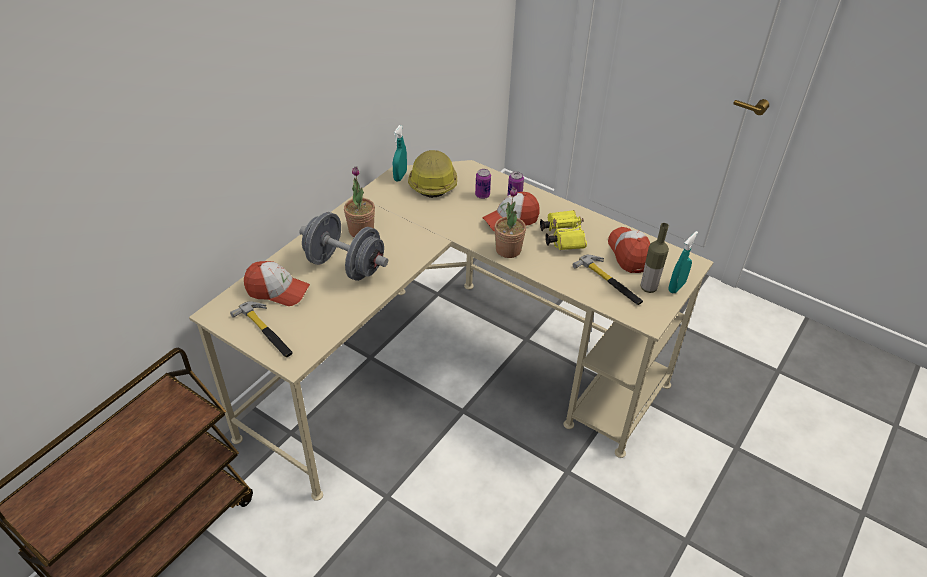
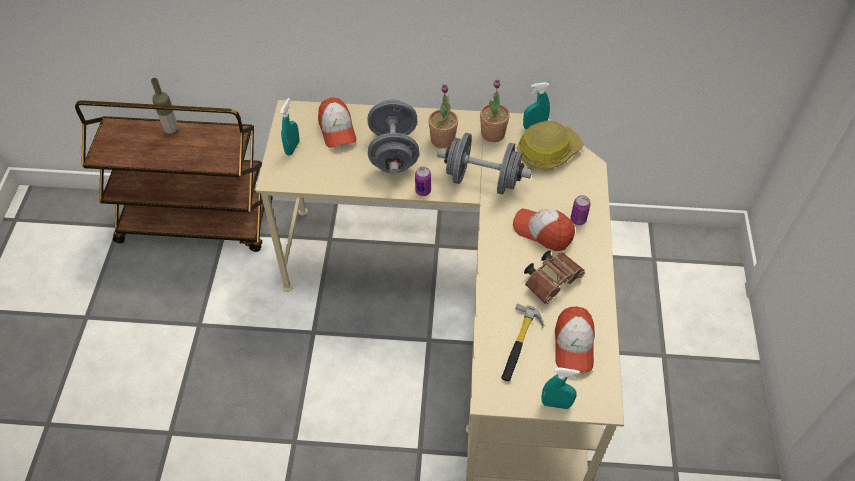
camera: 60 degrees right, 10 degrees up
(266, 331) = (292, 148): hammer -> turquoise spray bottle
(428, 228) = (482, 180): none -> grey dumbbell
(482, 195) = (560, 195): can -> can (423, 191)
(508, 250) = (500, 248): potted plant -> potted plant (492, 134)
(562, 237) = (552, 280): yellow binoculars -> brown binoculars
(629, 253) = (573, 345): cap -> cap turned 135 degrees clockwise
(648, 288) = (535, 380): bottle -> bottle (171, 130)

